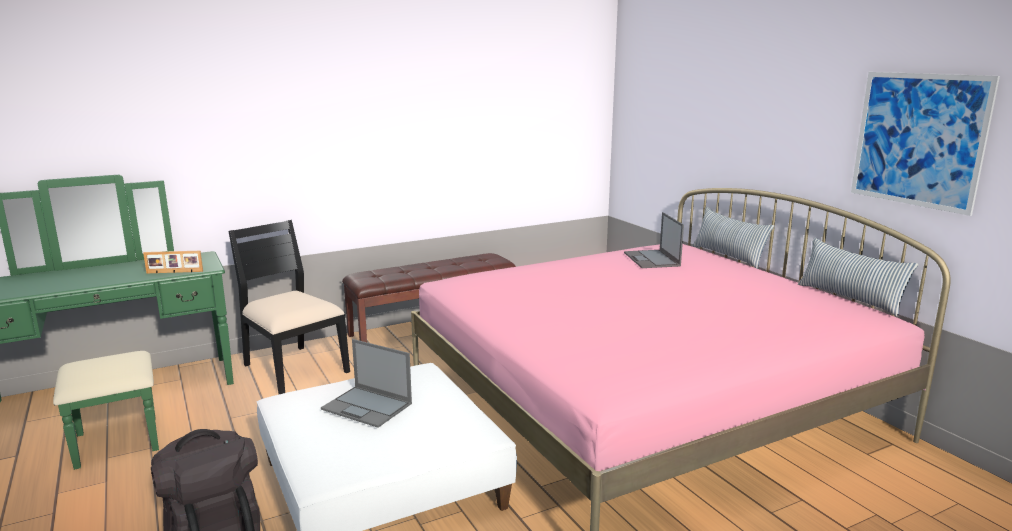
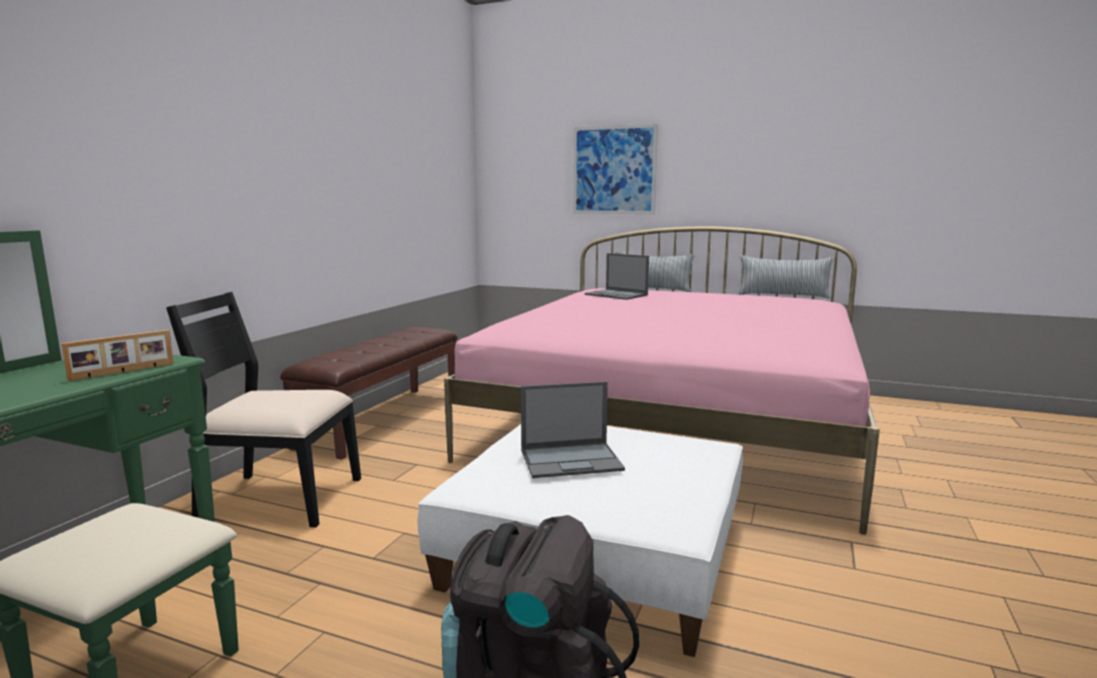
camera: 40 degrees left, 5 degrees down
(918, 140) = (815, 166): picture -> picture (614, 170)

